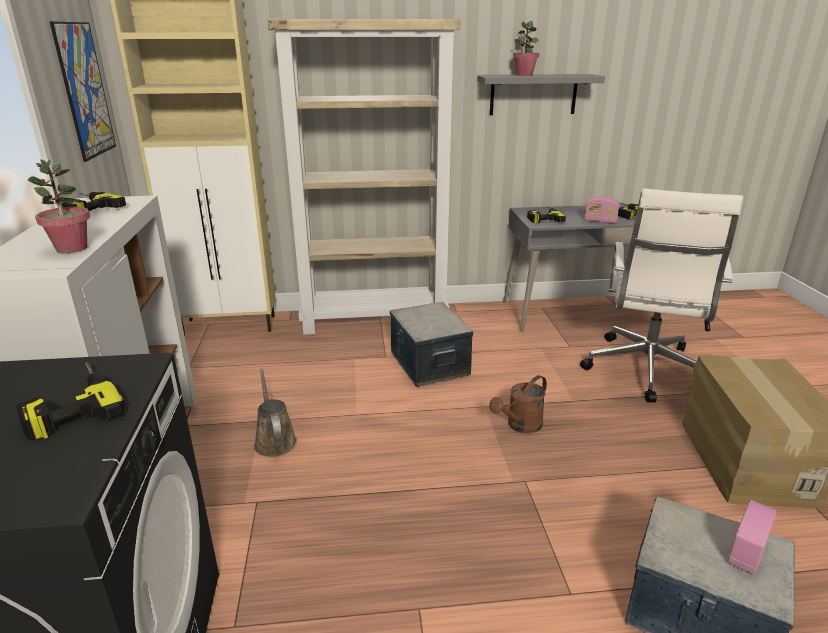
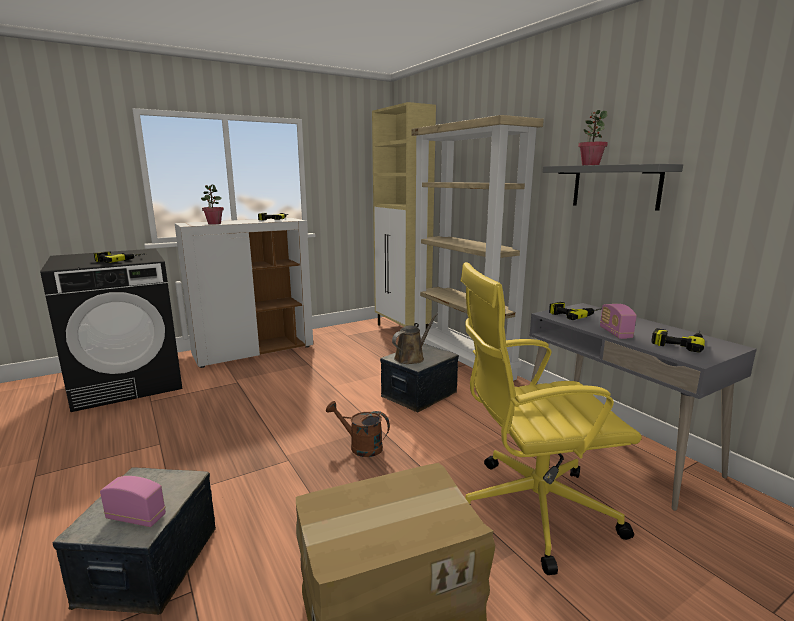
camera: 65 degrees right, 10 degrees down
(85, 90) = (360, 174): picture -> none
(274, 440) = (292, 372): brown watering can -> brown watering can (411, 357)
(646, 370) = (531, 509): white office chair -> yellow office chair

